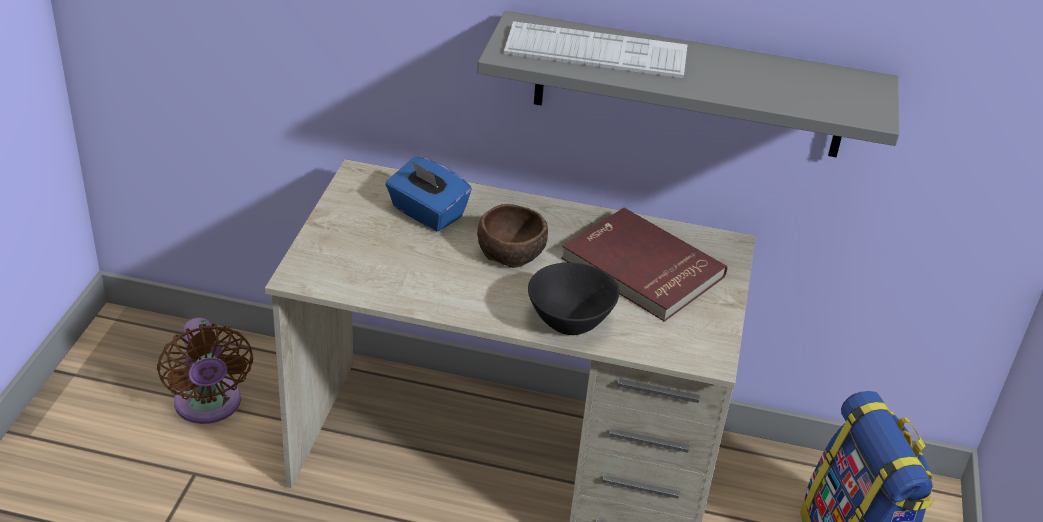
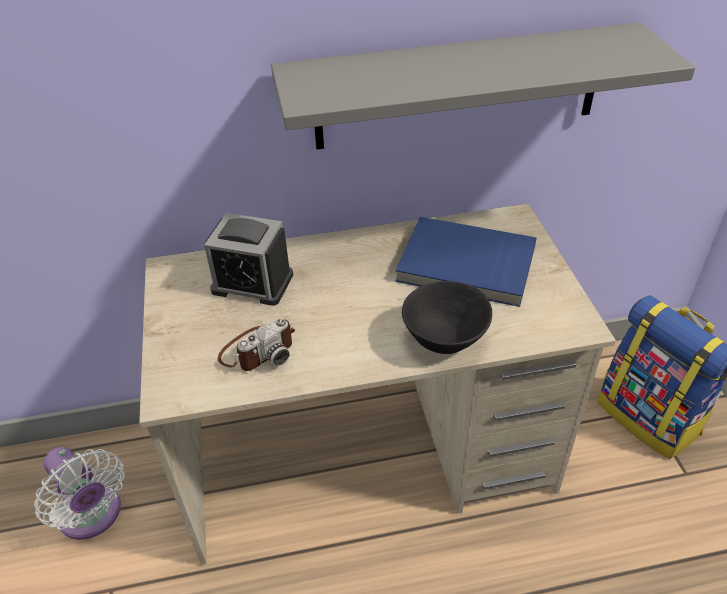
camera: 20 degrees left, 5 degrees up
(208, 406) = (93, 516): brown fan -> white fan
(395, 269) = (258, 350): none -> camera
(427, 213) = (252, 283): blue tissue box -> alarm clock
(513, 252) = (351, 292): brown bowl -> none
(596, 52) = (386, 75): keyboard -> none
(641, 269) = (466, 266): red book -> blue book

